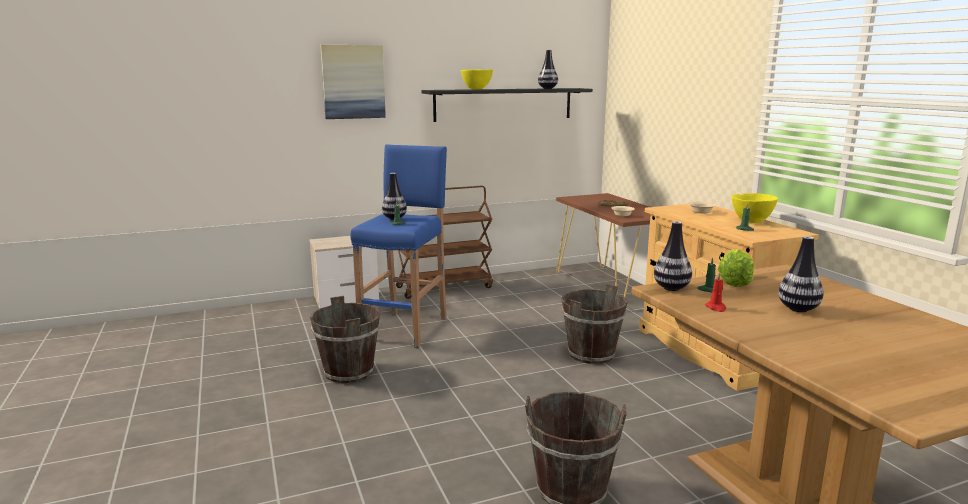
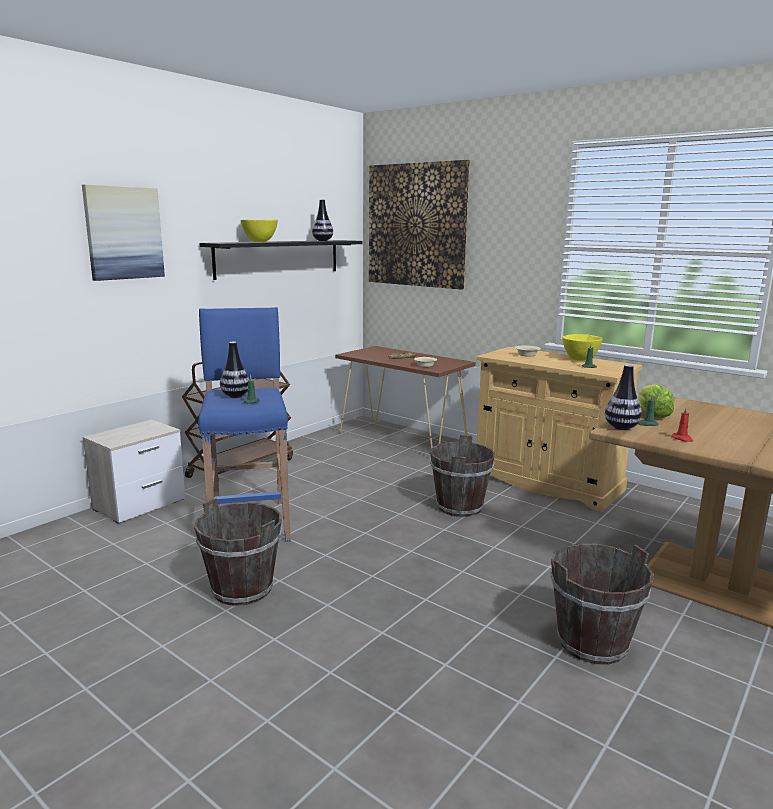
camera: 30 degrees left, 0 degrees up
(645, 73) = (416, 225): none -> picture
(798, 309) = (730, 429): vase -> none

